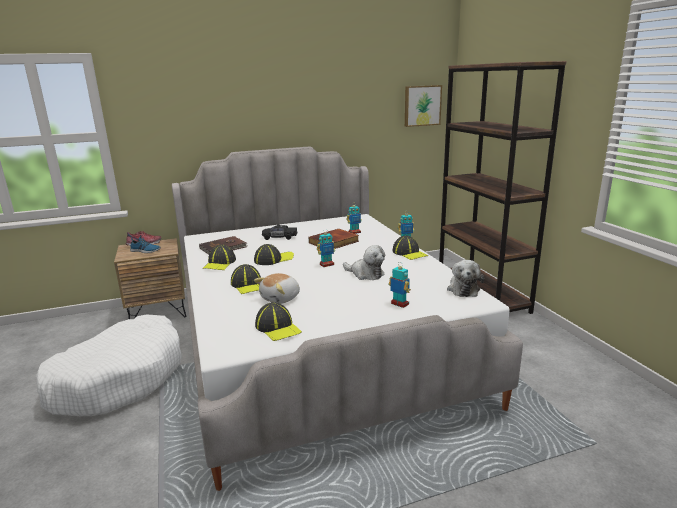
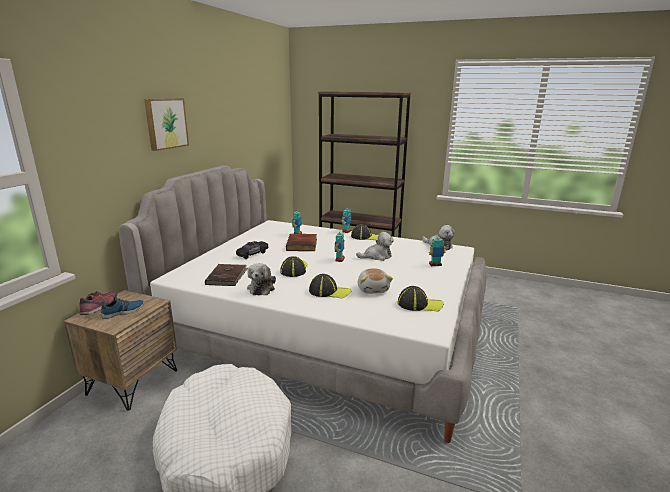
camera: 50 degrees left, 0 degrees up
(219, 263) = (261, 288): cap -> plush toy
(422, 105) = (277, 123): picture -> picture (165, 123)

